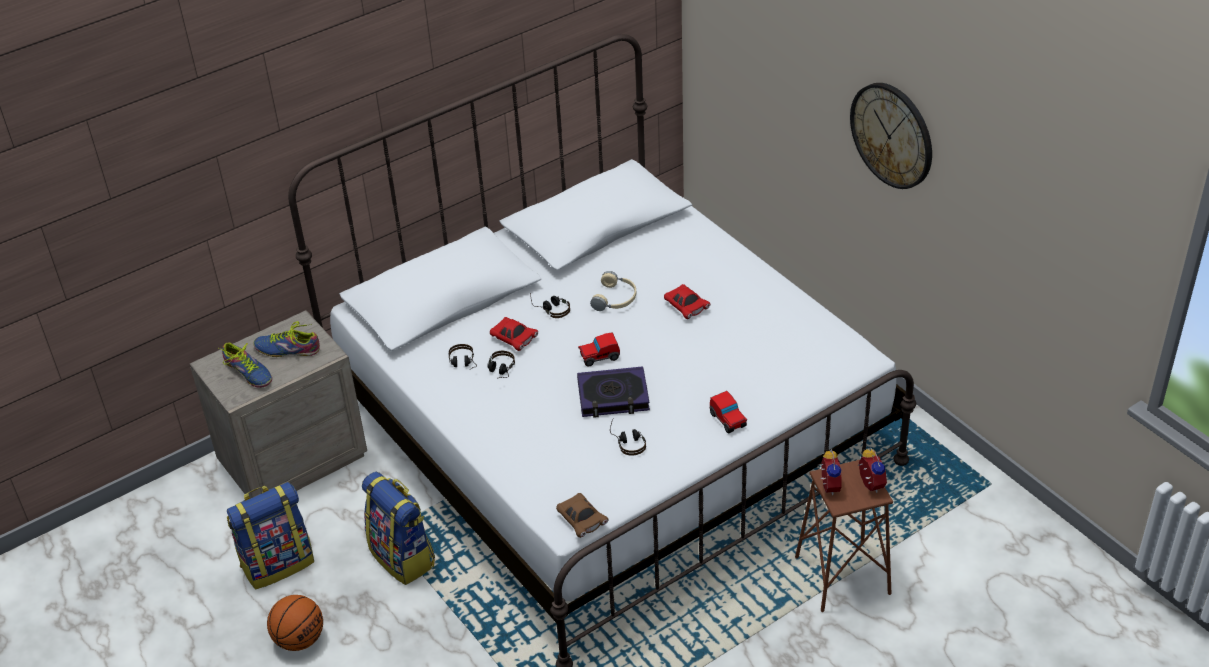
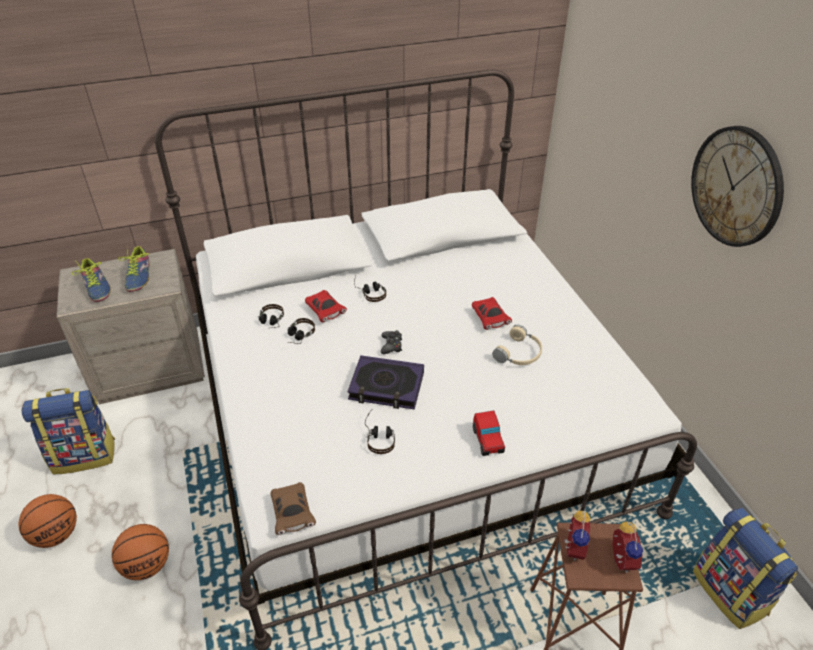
camera: 15 degrees right, 0 degrees up
(288, 349) = (139, 276): shoe -> shoe turned 120 degrees counterclockwise
(403, 557) = (183, 480): backpack -> backpack (731, 592)
(413, 638) = (147, 565): none -> basketball
(599, 357) = (391, 345): toy car -> black game controller
(616, 299) = (430, 297): beige headphones -> beige headphones (519, 354)

